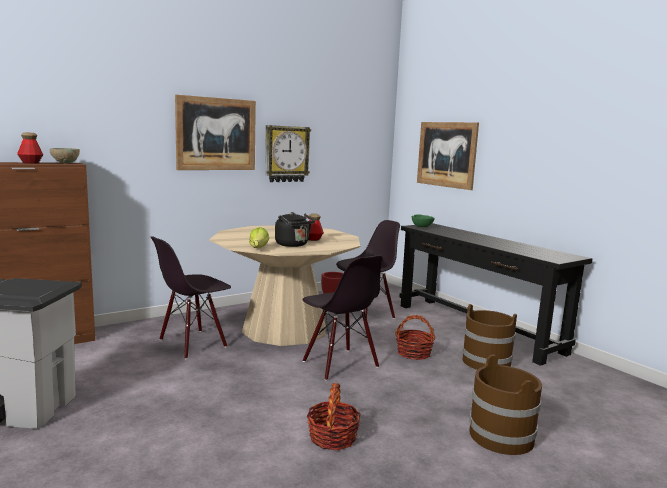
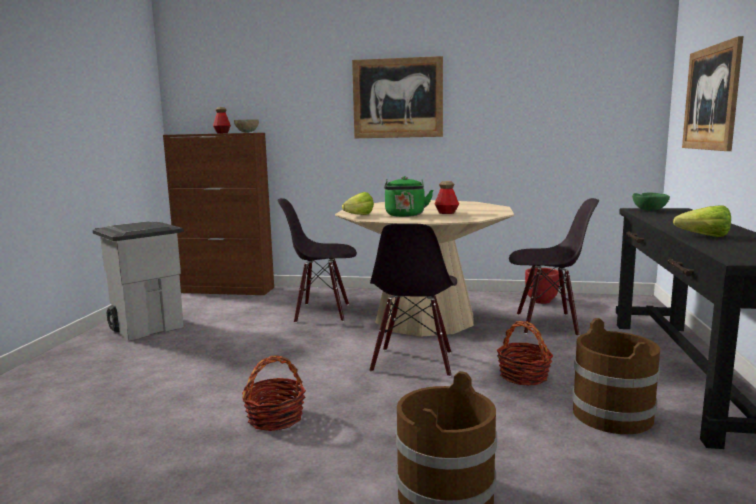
camera: 45 degrees right, 0 degrees up
(286, 154) = (486, 116): wall clock -> none
(293, 245) = (405, 215): black kettle -> green kettle
(499, 246) = (699, 236): none -> lettuce

